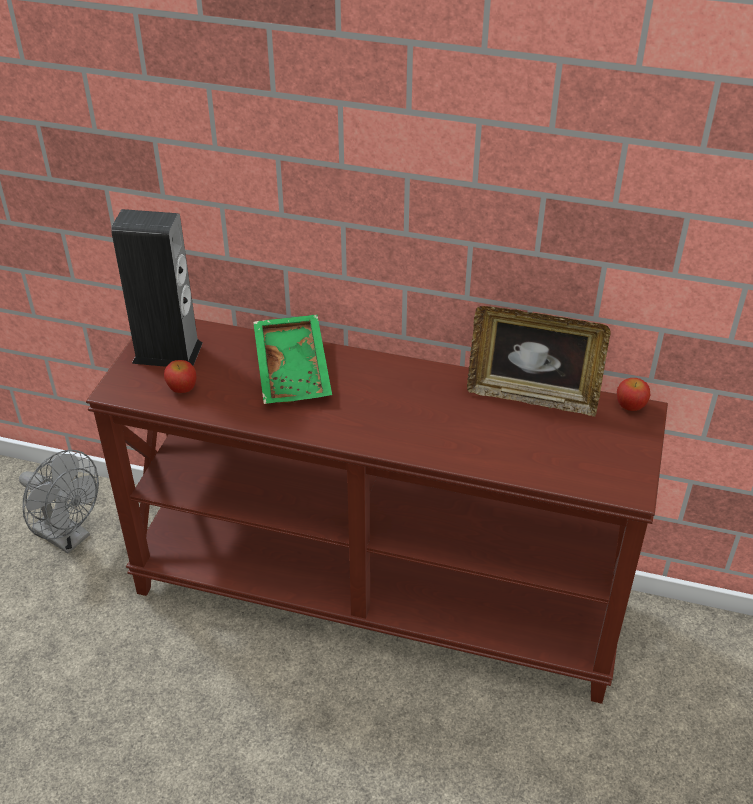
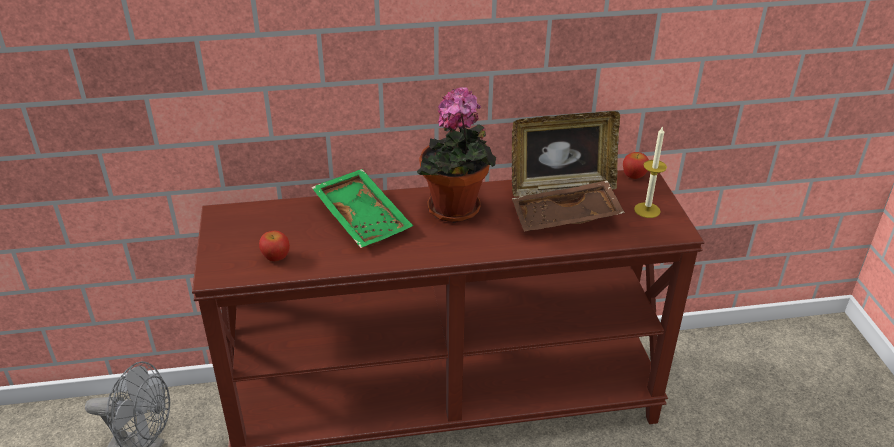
camera: 25 degrees left, 5 degrees down
(167, 353) = (242, 233): speaker -> none
(395, 391) = (456, 211): none -> potted plant
(509, 436) = (566, 219): none -> brown tray
(613, 454) = (647, 210): none -> candle

